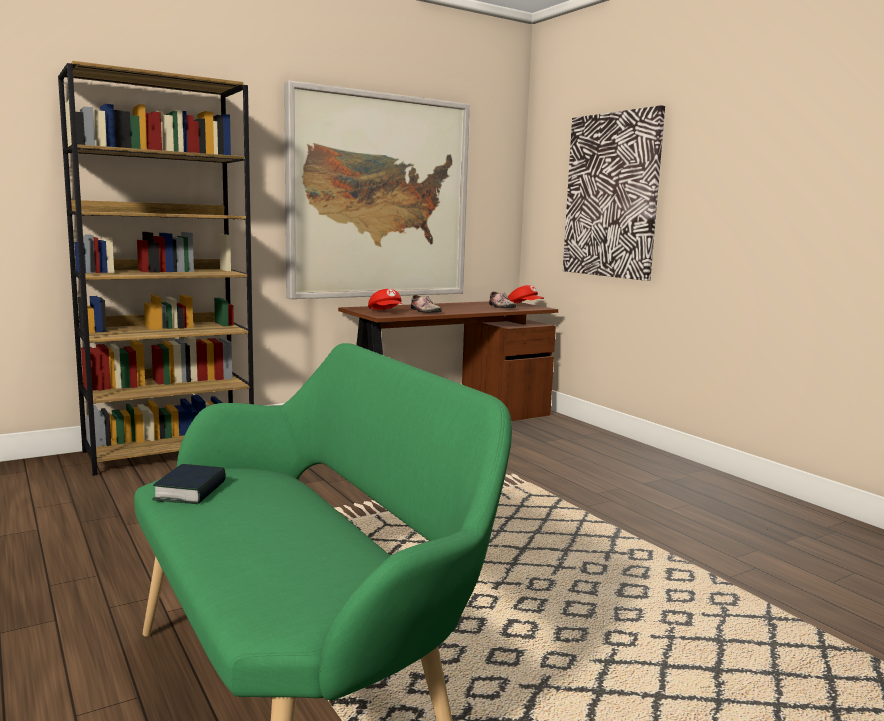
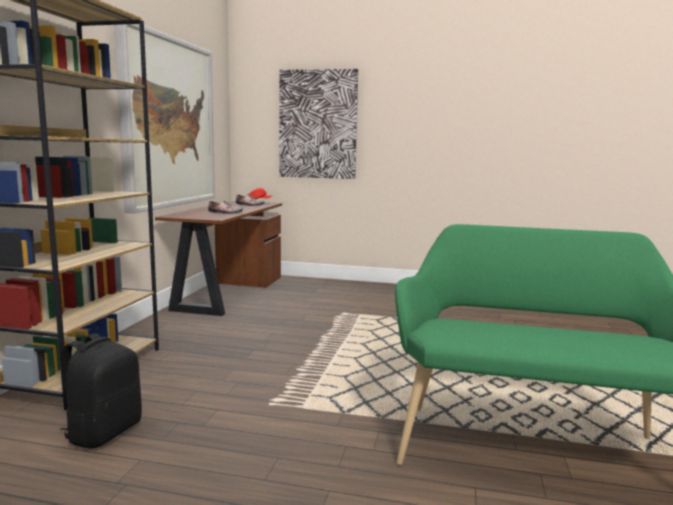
camera: 45 degrees left, 0 degrees up
(70, 500) = (103, 432): none -> black backpack
(191, 491) = (467, 336): book -> none
(386, 312) = (205, 216): red cap -> none

